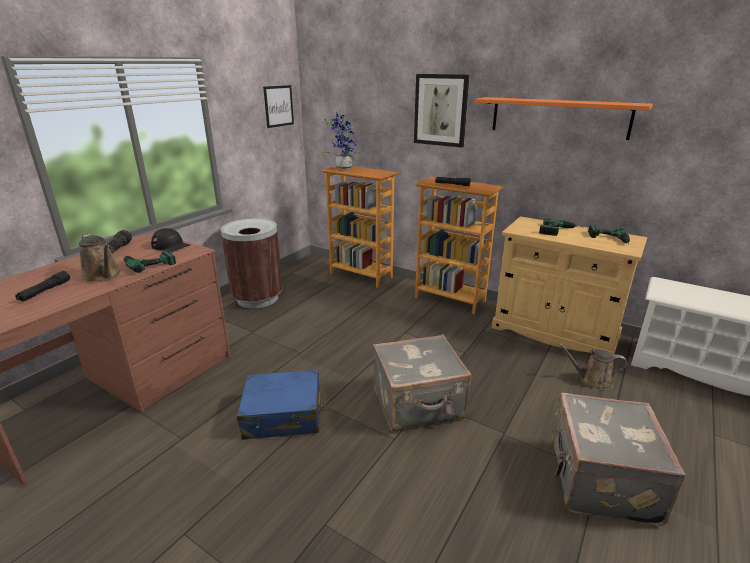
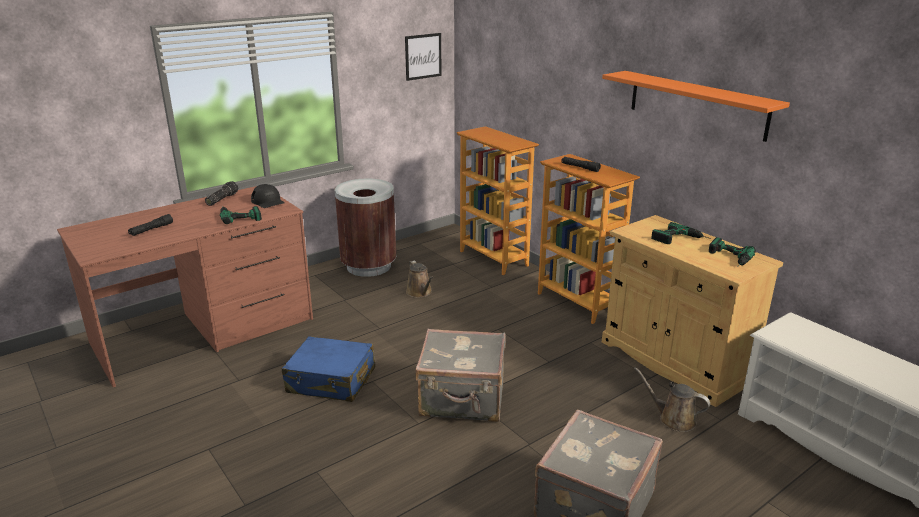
camera: 20 degrees right, 0 degrees up
(103, 276) = (199, 223): brown watering can -> brown watering can (420, 292)
(343, 168) = (482, 132): potted plant -> none
(440, 110) = (583, 79): picture -> none

